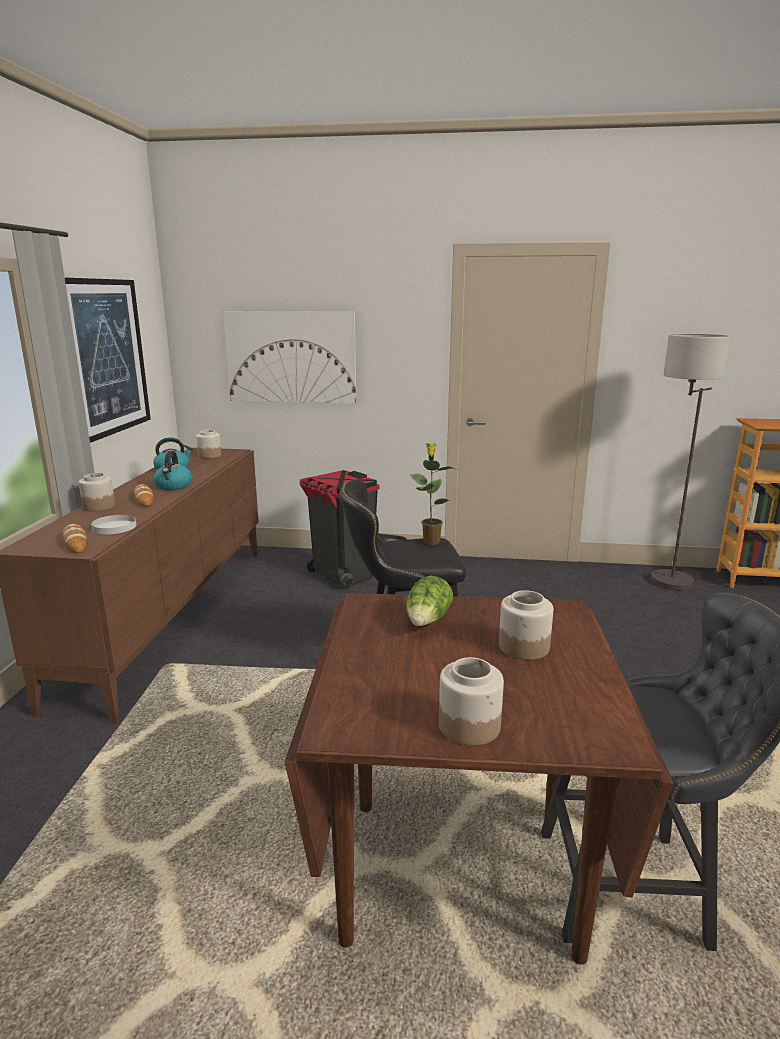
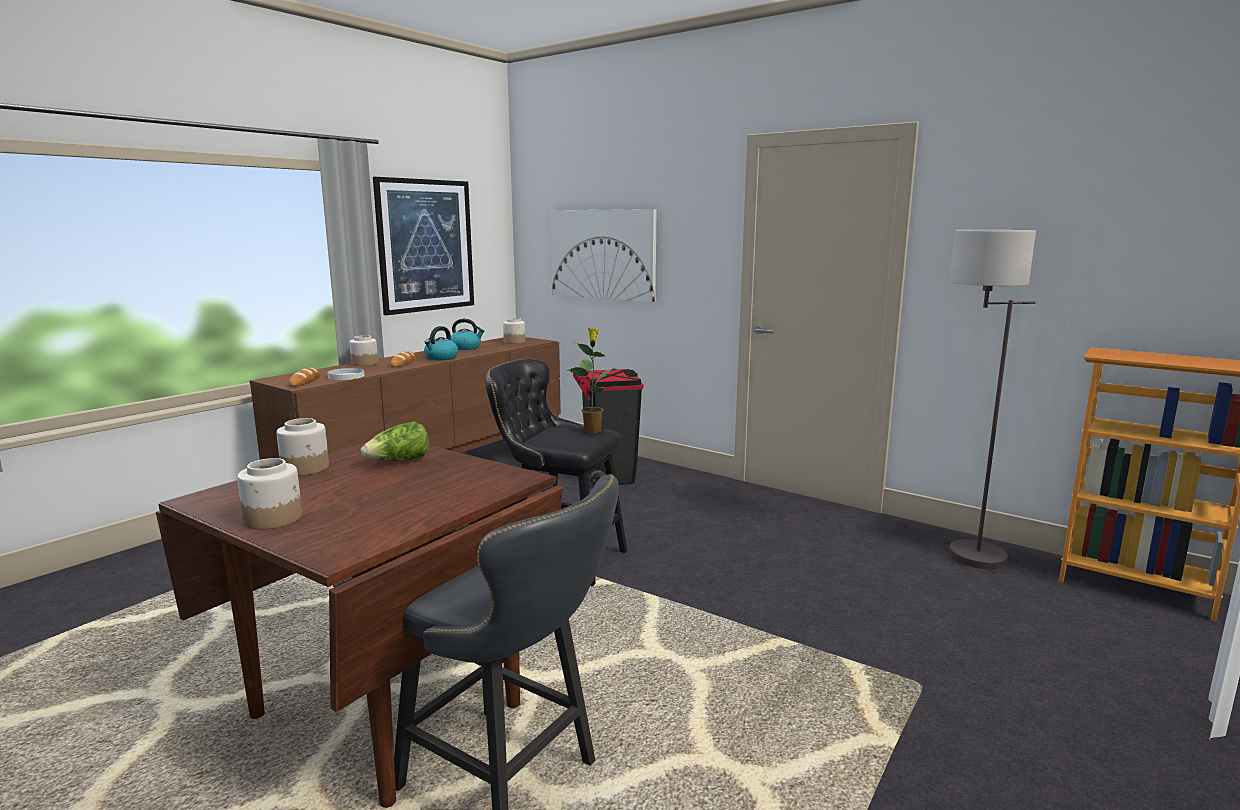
camera: 30 degrees right, 5 degrees down
(524, 647) = (425, 490): jar -> jar (305, 468)

